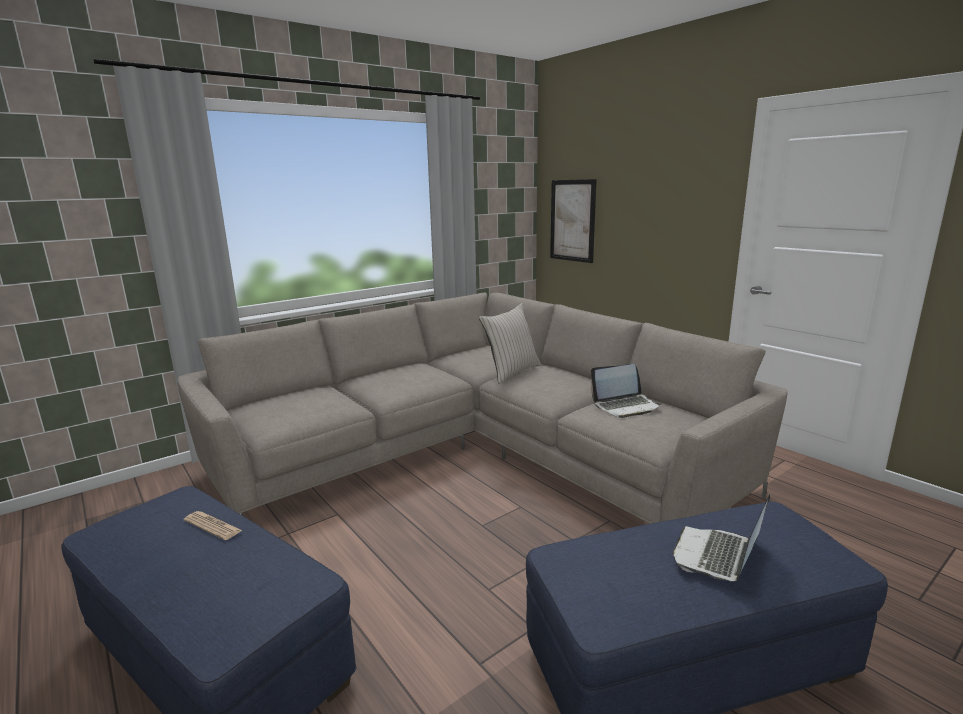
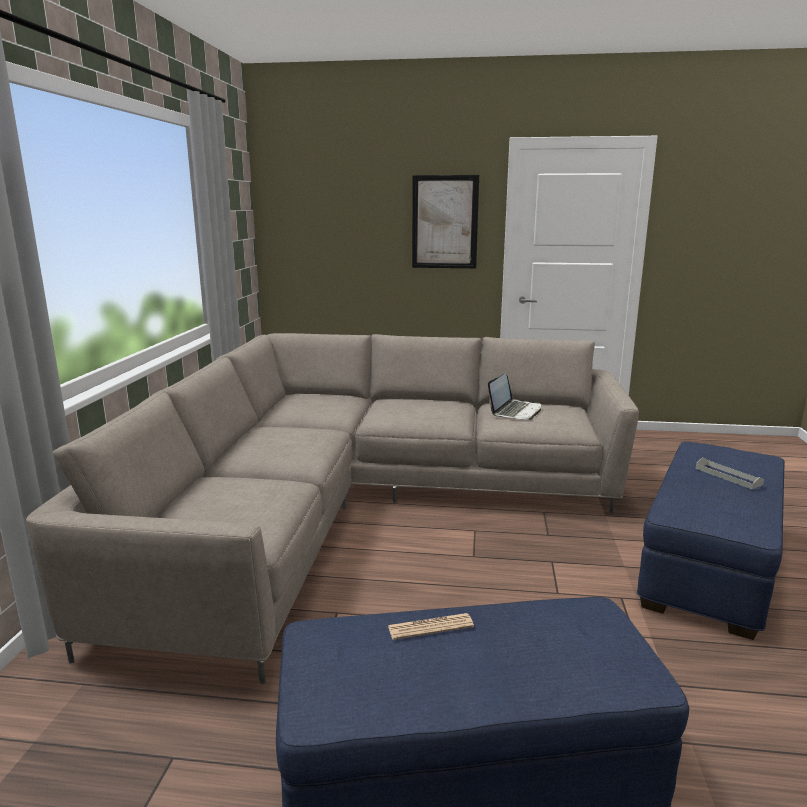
camera: 45 degrees left, 0 degrees up
(511, 372) = (370, 411): beige pillow -> none
(572, 220) = (311, 247): picture -> picture (445, 222)
(717, 556) = (728, 476): laptop -> grey tray

